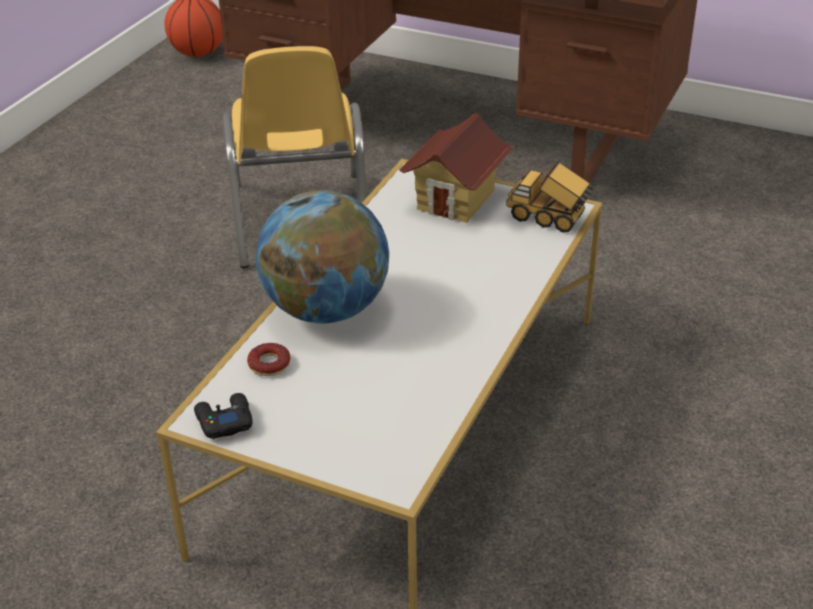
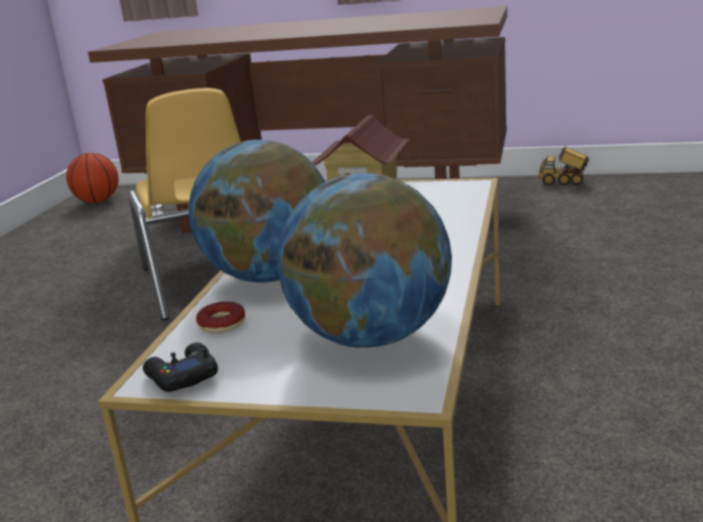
camera: 10 degrees left, 15 degrees down
(387, 412) = (371, 337): none -> globe
(548, 218) = (457, 192): toy truck -> toy truck (563, 182)

